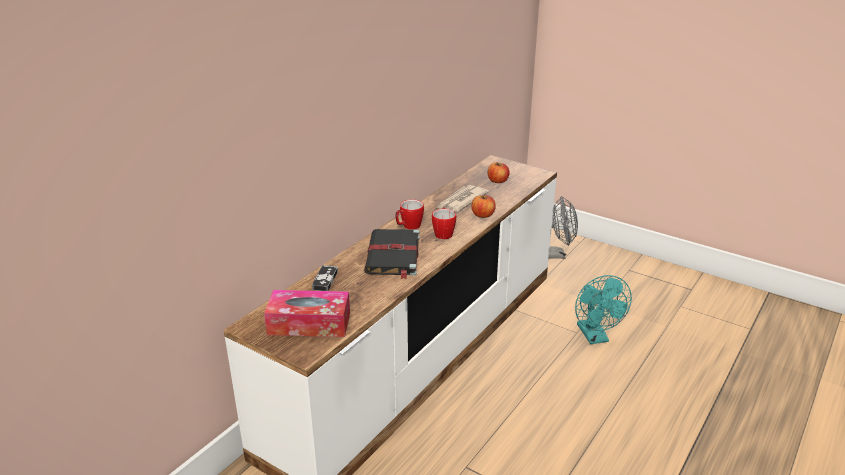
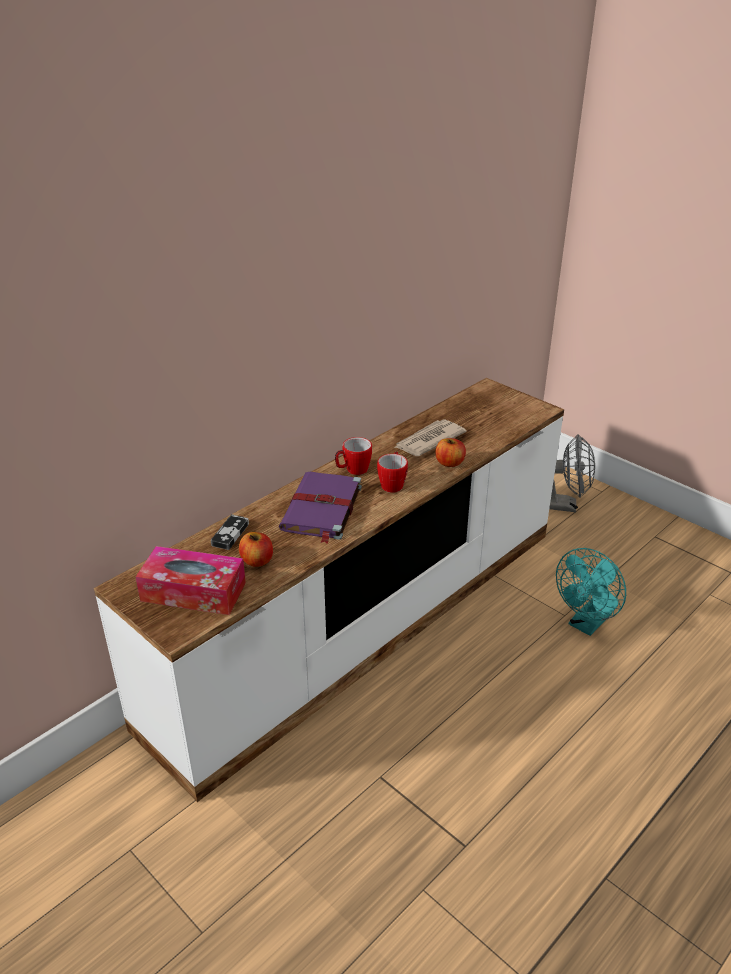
camera: 10 degrees right, 5 degrees up
(393, 256) = (321, 509): black book -> purple book
(498, 181) = (483, 416): apple -> apple (257, 561)
(595, 337) = (586, 624): turquoise fan -> turquoise fan turned 45 degrees clockwise

